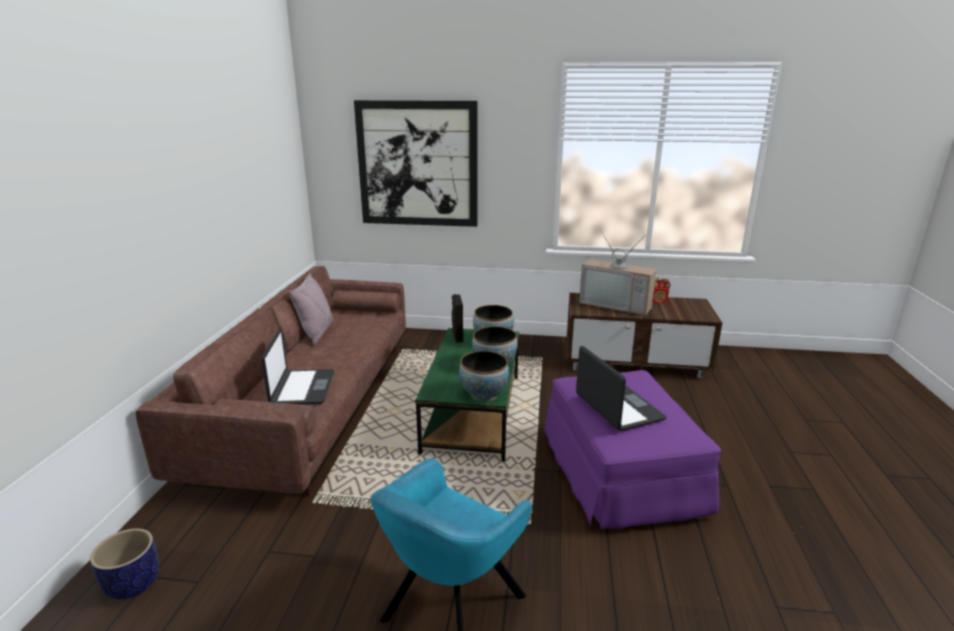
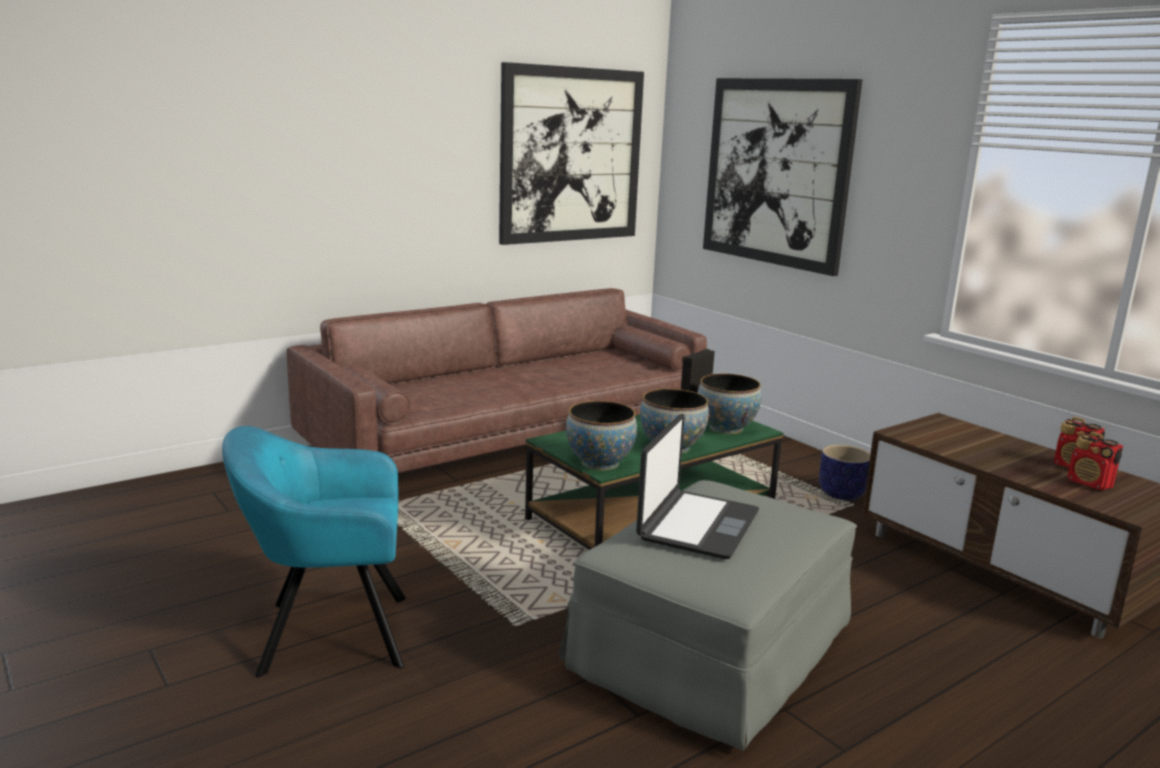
camera: 45 degrees right, 5 degrees down
(133, 584) = (199, 491): planter -> planter (842, 494)
(265, 171) = (571, 155): none -> picture
(302, 388) = (453, 393): laptop -> none
(317, 333) = (558, 362): purple pillow -> none
(617, 304) = (985, 445): television -> none
(620, 473) = (711, 651): purple ottoman -> grey ottoman
(676, 308) = (1090, 484): none -> radio

